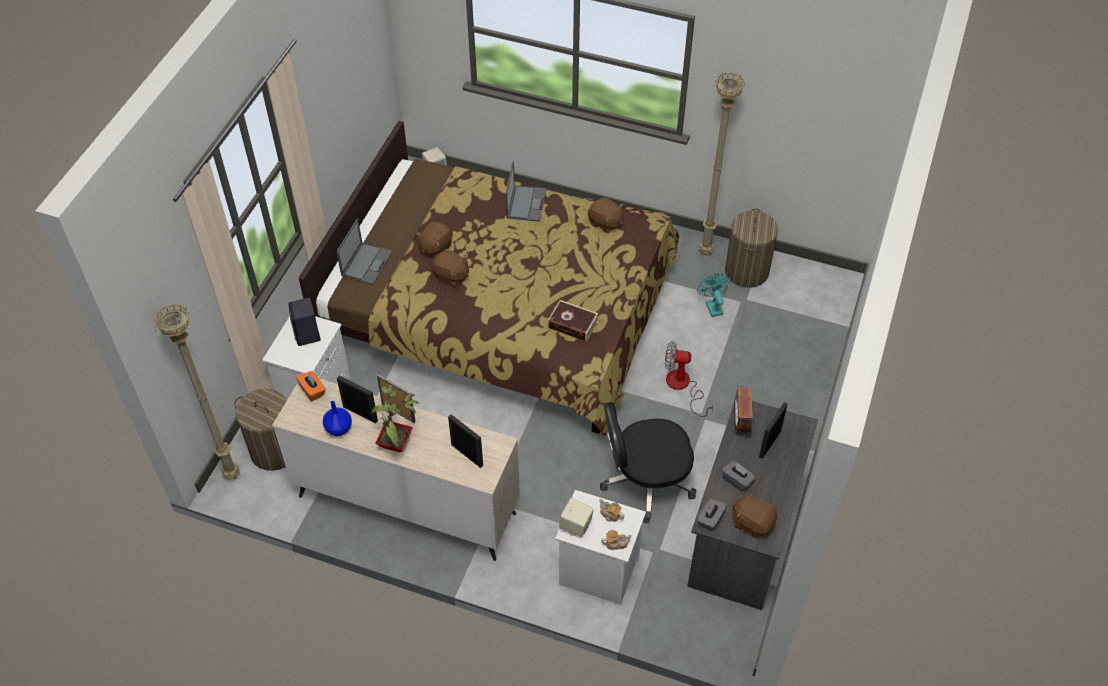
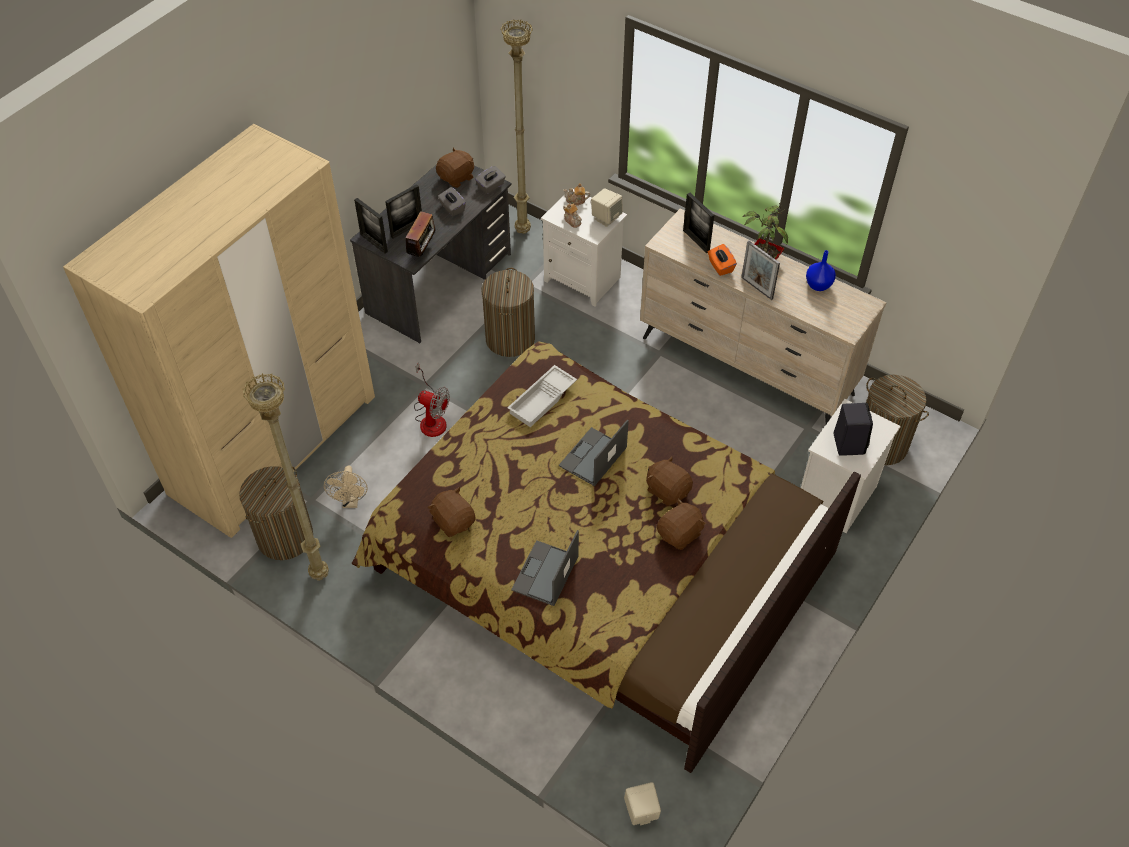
camera: 165 degrees left, 0 degrees up
(231, 476) = (926, 428): beige floor lamp -> beige floor lamp (523, 230)
(312, 391) = (844, 325): orange tissue box -> orange tissue box (720, 266)
(360, 414) = (795, 294): picture frame -> picture frame (374, 243)
(367, 263) = (770, 537): laptop -> laptop (592, 457)
(572, 325) = (543, 400): book -> white tray
(646, 481) = (510, 339): black office chair -> laundry basket
(712, 306) = (351, 501): turquoise fan -> beige fan
(752, 522) = (457, 178): brown plush toy -> brown plush toy turned 90 degrees counterclockwise
(801, 336) = (274, 444): none -> beige wardrobe

